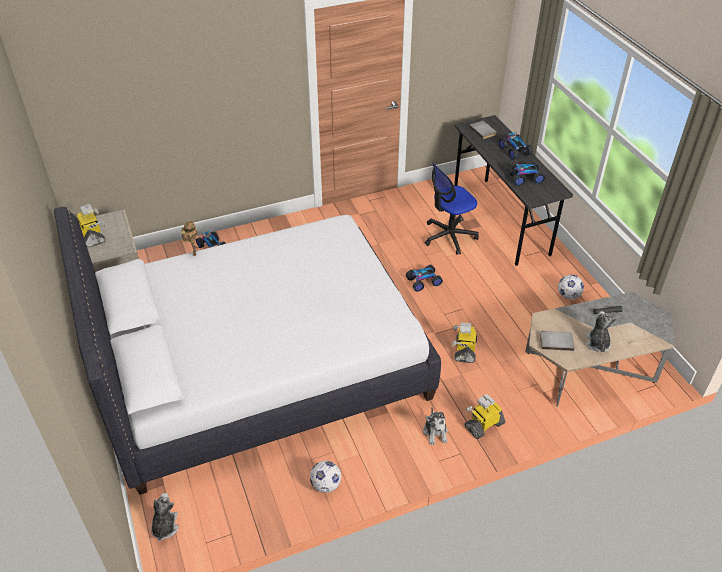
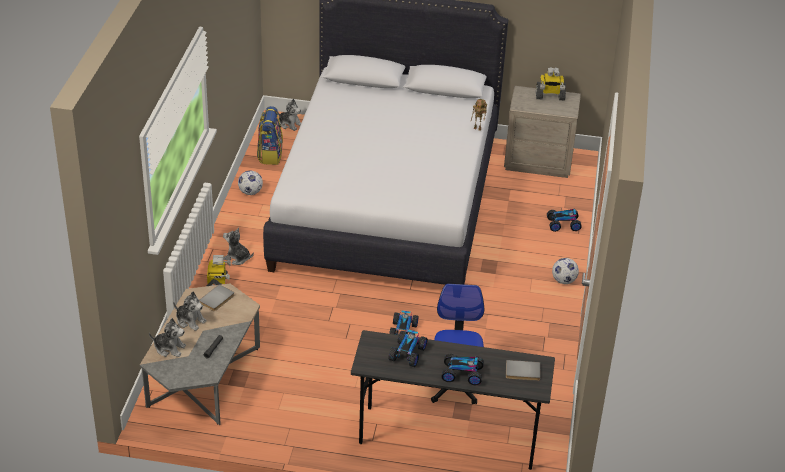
camera: 120 degrees right, 5 degrees down
(243, 509) = (270, 155): none -> backpack
(464, 350) = (298, 314): toy robot -> none
(568, 296) = (294, 419): football -> football (564, 280)
(638, 338) = (169, 348): none -> plush toy

